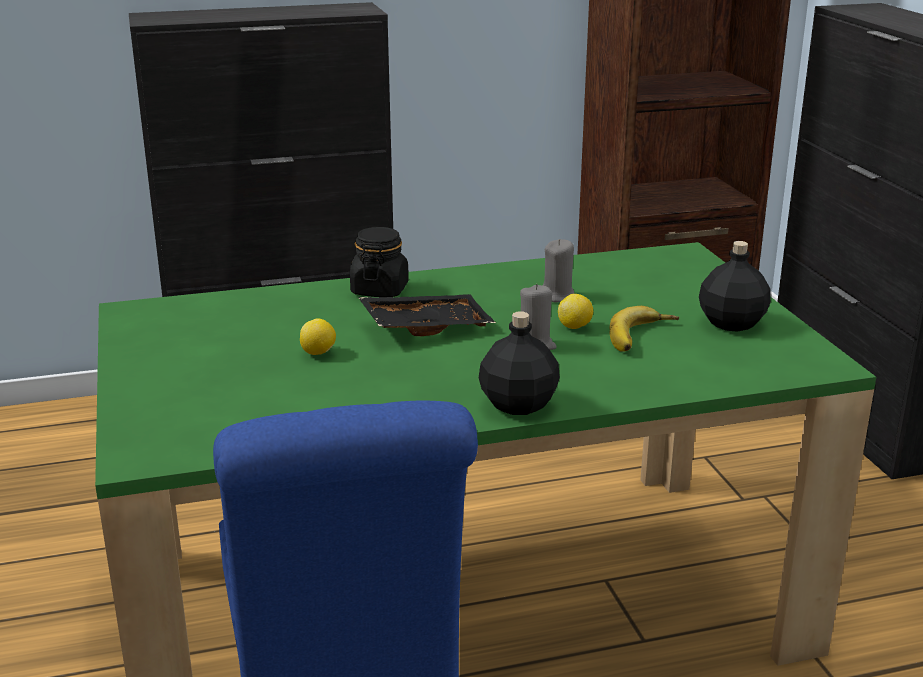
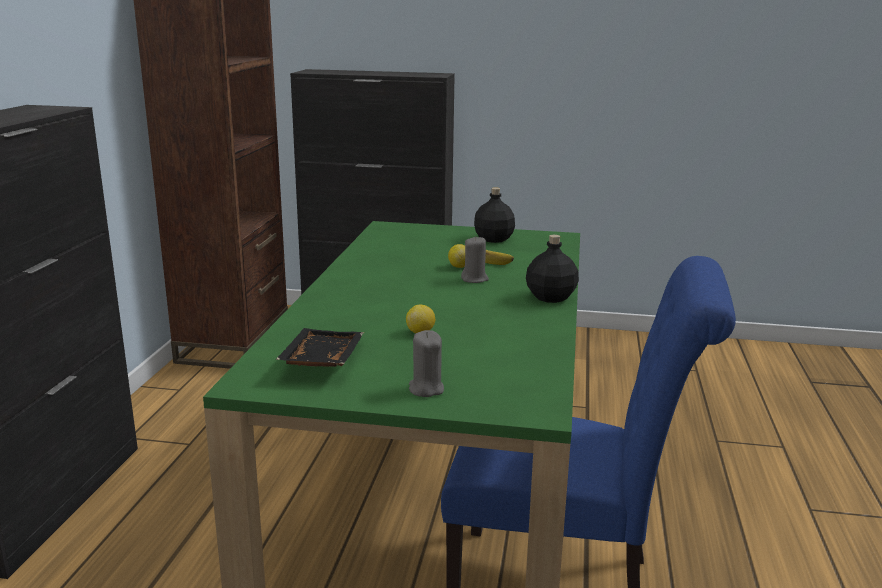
camera: 65 degrees left, 5 degrees down
(379, 290) = (331, 299): black jar -> none
(426, 326) = (412, 298): black tray -> black tray (320, 360)
(557, 296) = (408, 261): grey candle -> grey candle (426, 389)

